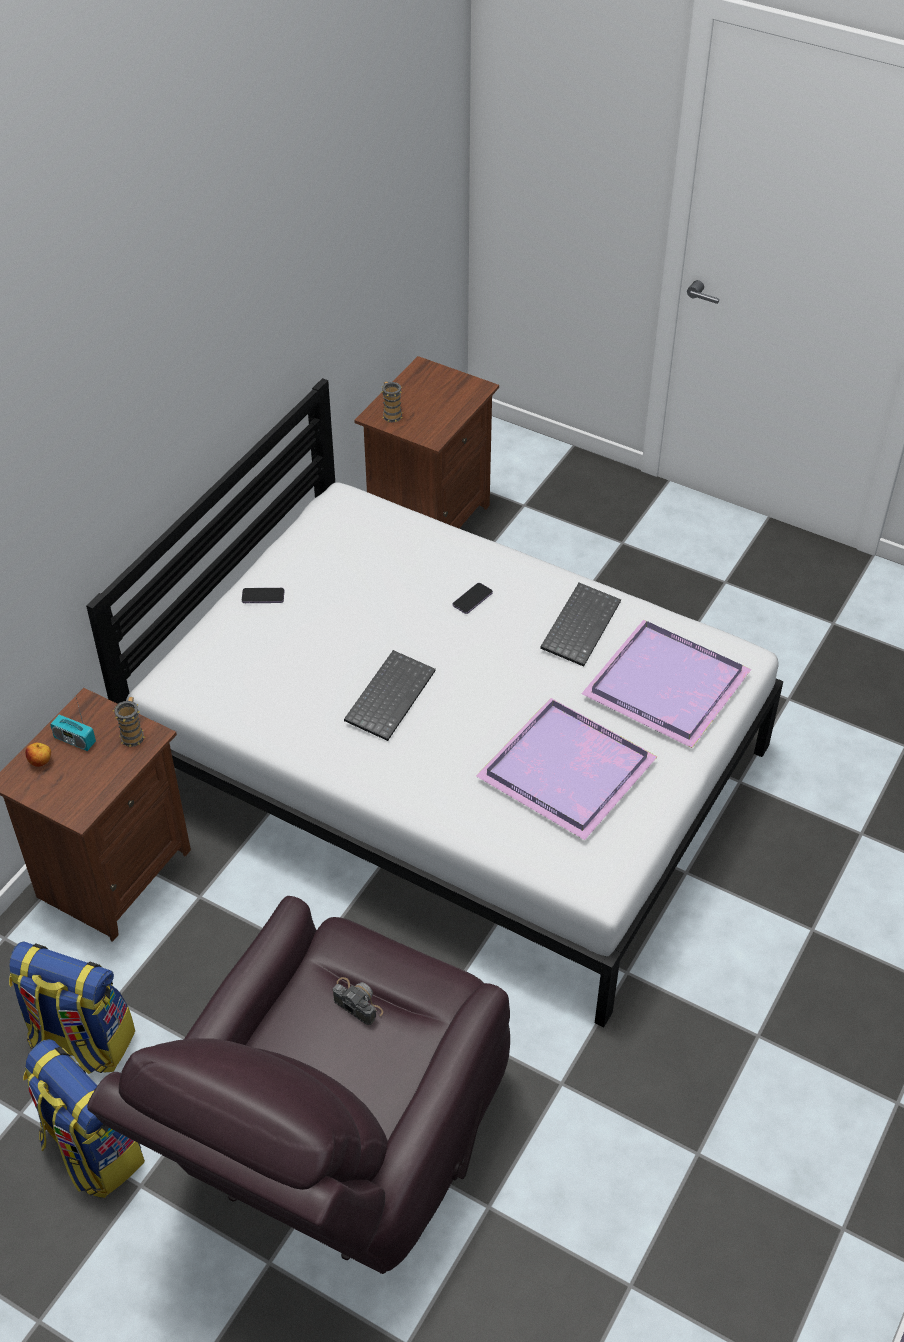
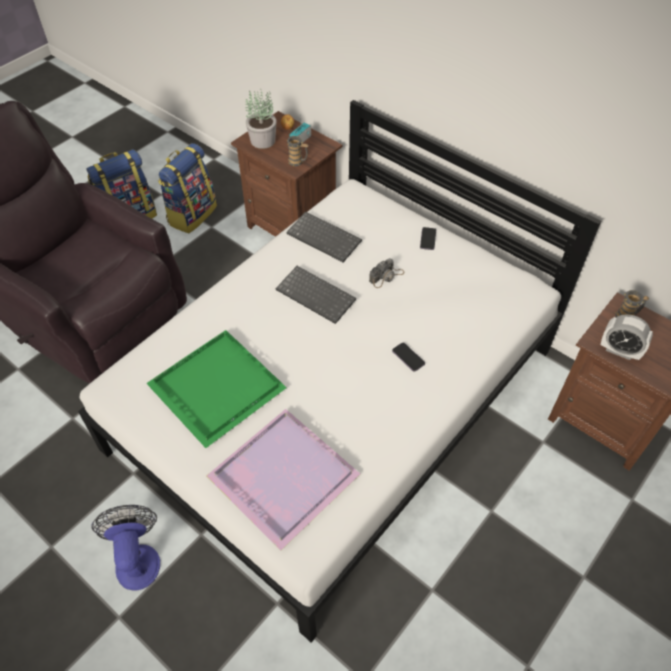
camera: 100 degrees right, 5 degrees up
(75, 789) = (263, 140): none -> potted plant
(356, 1001) = (98, 265): camera -> camera (386, 276)
(441, 421) = (619, 351): none -> alarm clock
(570, 770) = (216, 390): purple tray -> green tray
(579, 624) = (368, 427): keyboard -> keyboard (325, 238)
(738, 931) = (137, 558): none -> fan

